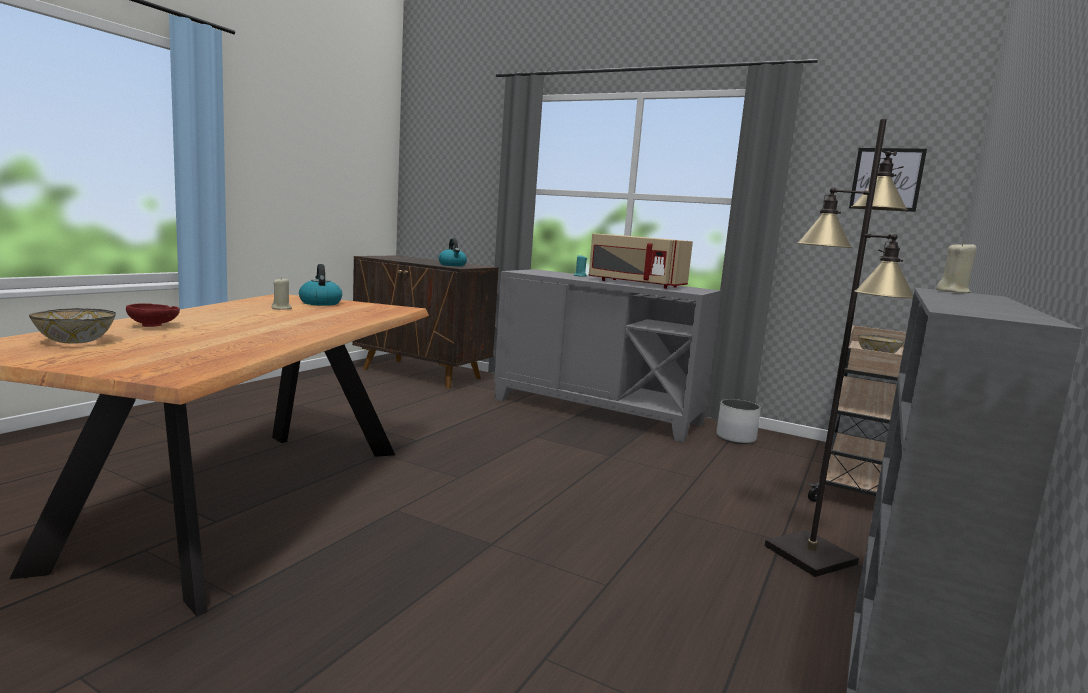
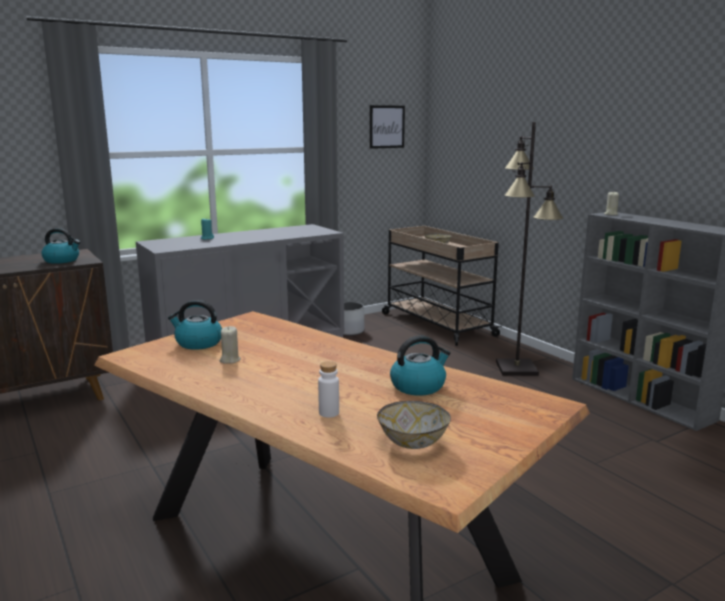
camera: 60 degrees left, 5 degrees up
(154, 326) = (329, 413): red bowl -> white bottle
(228, 341) = (418, 386): none -> kettle
(635, 284) = (272, 235): beige microwave -> none

